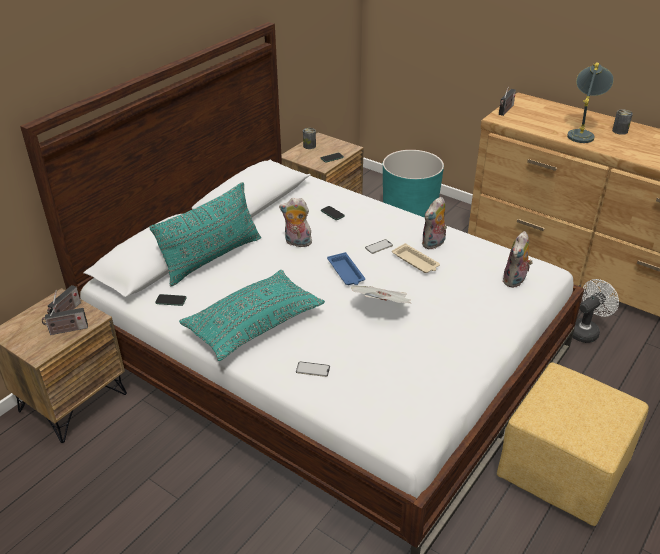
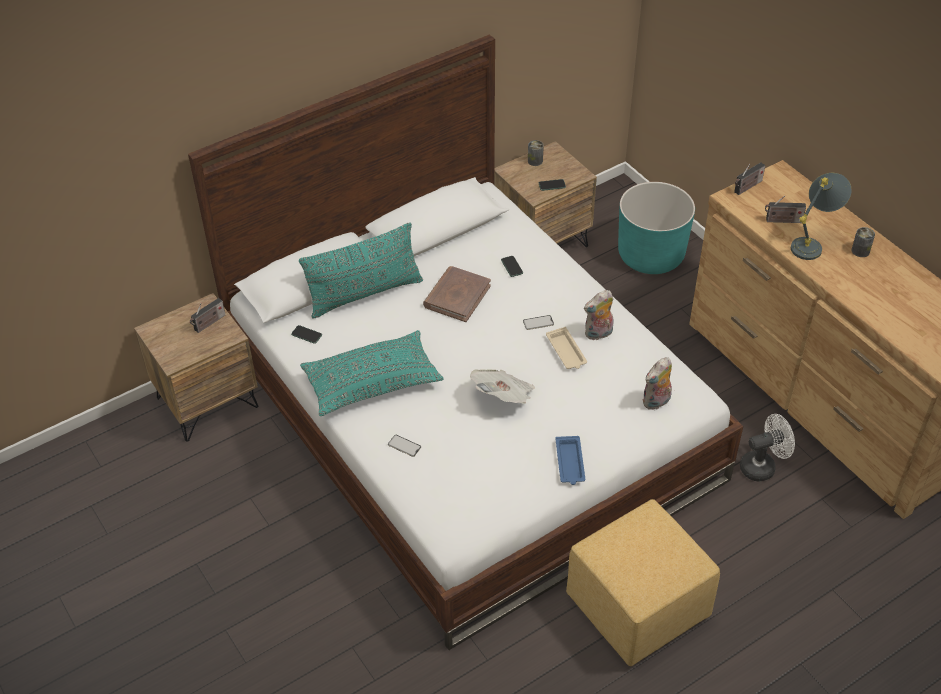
camera: 20 degrees right, 10 degrees up
(67, 330) = (204, 343): radio -> radio (782, 221)
(297, 243) = (457, 296): plush toy -> brown book
(346, 272) = (488, 346): blue tray -> blue tray (570, 463)

